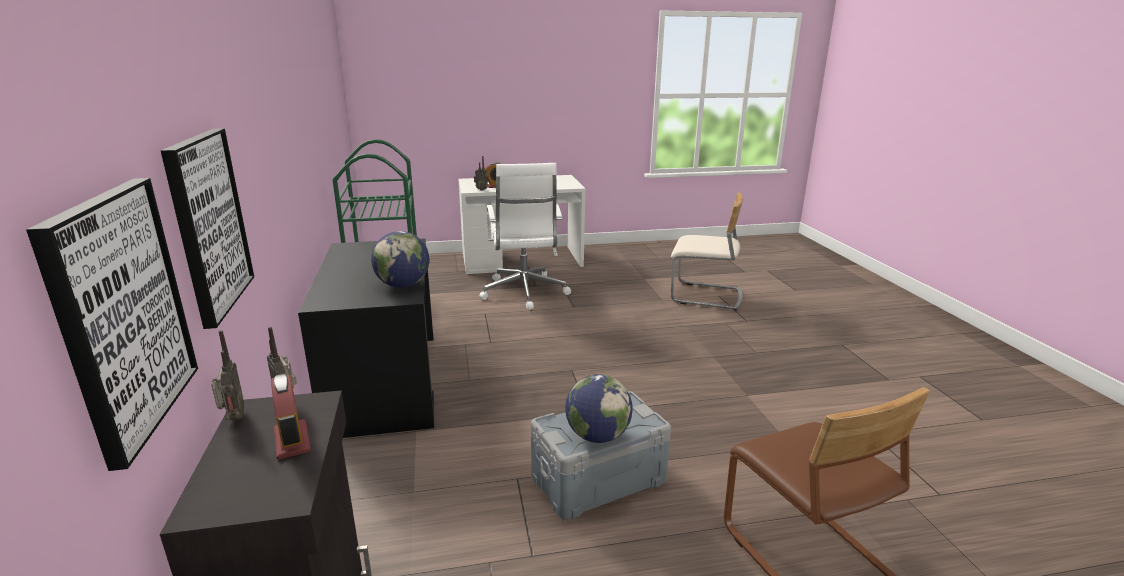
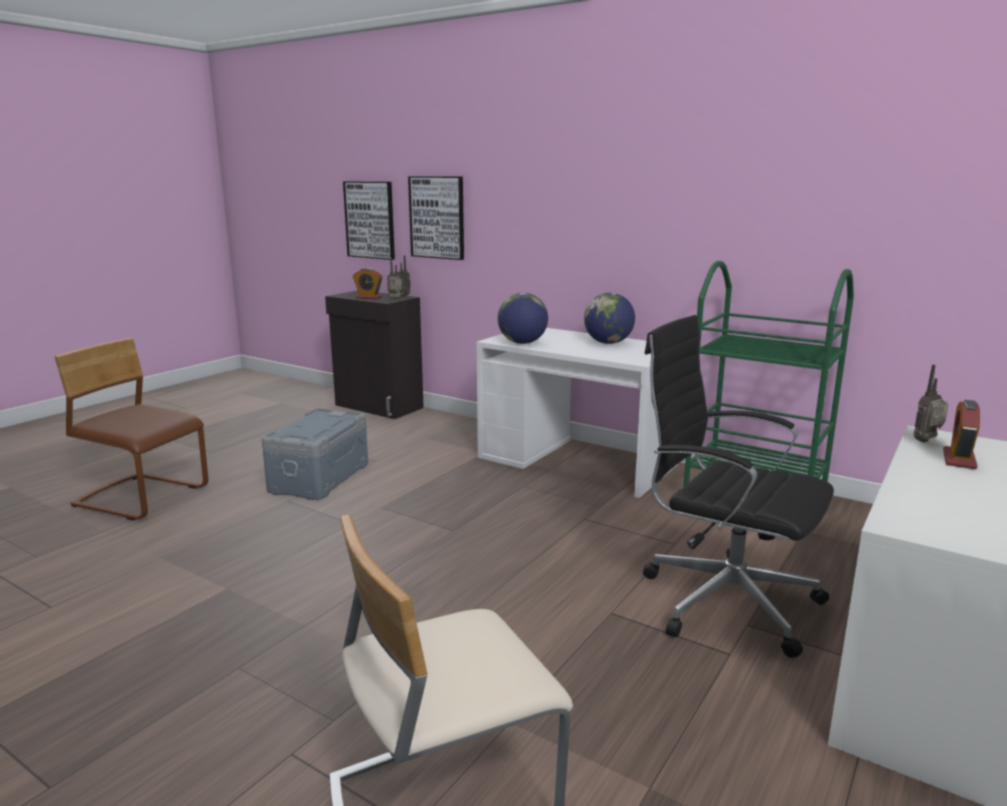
camera: 135 degrees right, 5 degrees down
(384, 382) = (577, 460): black desk -> white desk
(524, 293) = (724, 600): white office chair -> black office chair
(597, 436) = (310, 422): globe -> globe (608, 343)

